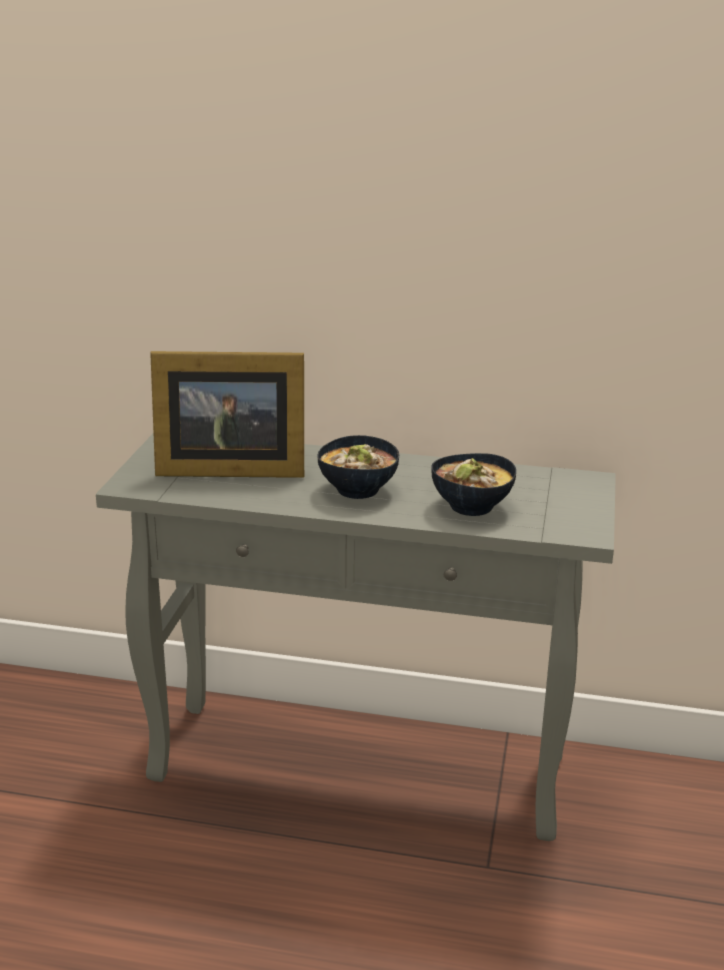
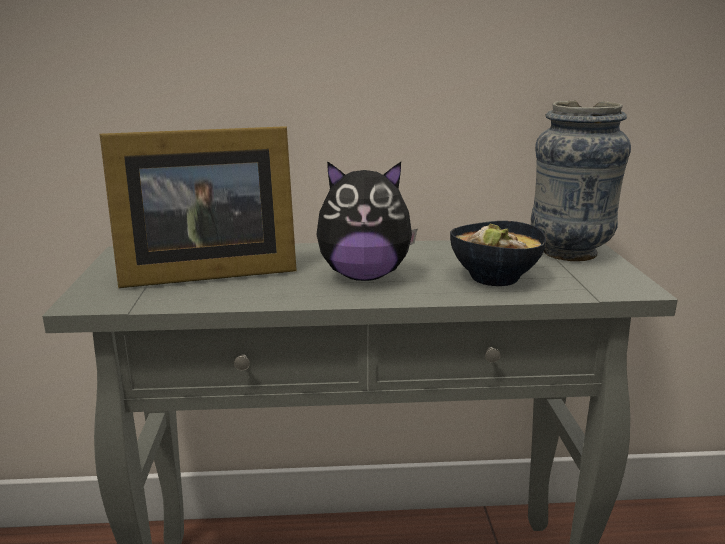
camera: 15 degrees left, 5 degrees down
(359, 490) = (364, 276): bowl -> plush toy
(567, 489) = (569, 252): none -> vase

